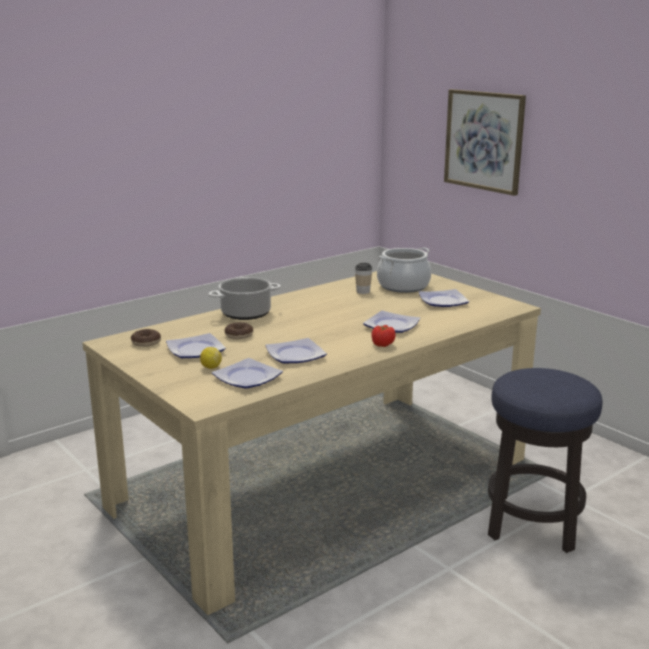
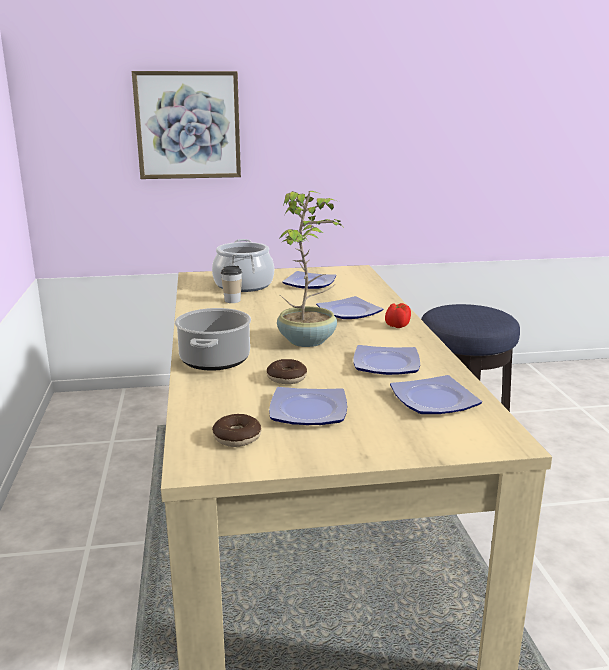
camera: 60 degrees left, 0 degrees up
(211, 367) = (379, 413): lemon -> none
(312, 327) = (308, 341): none -> potted plant

